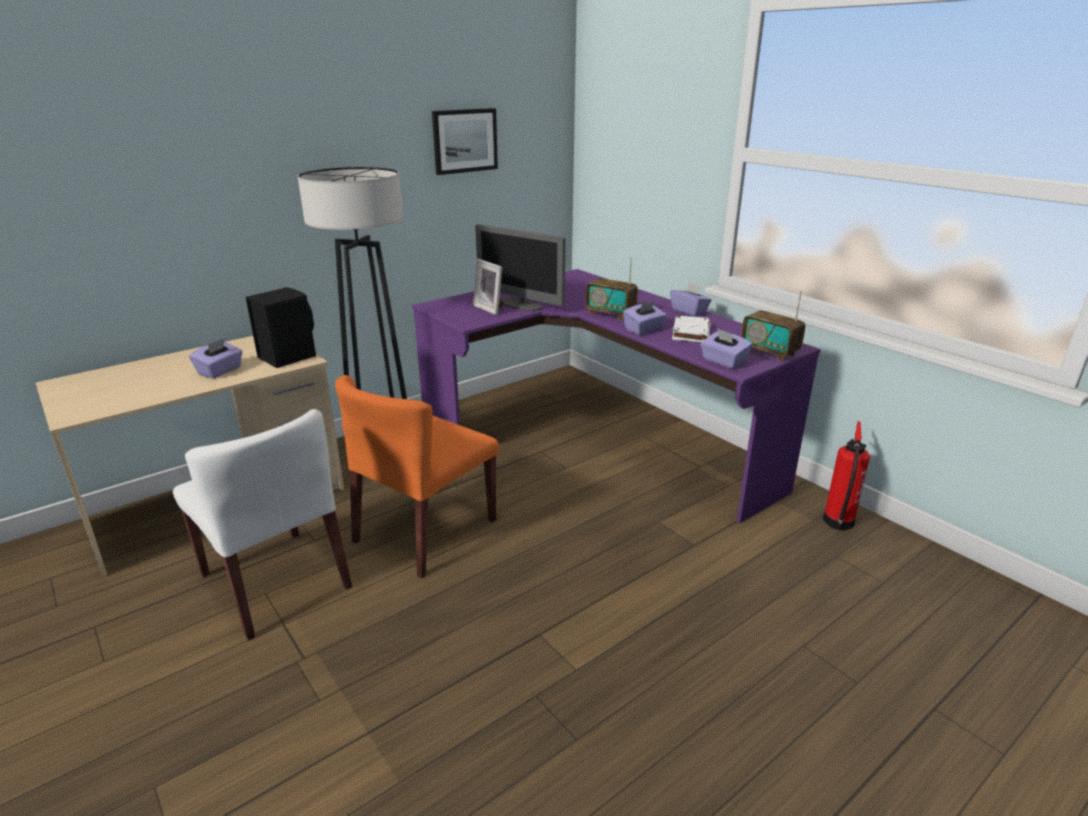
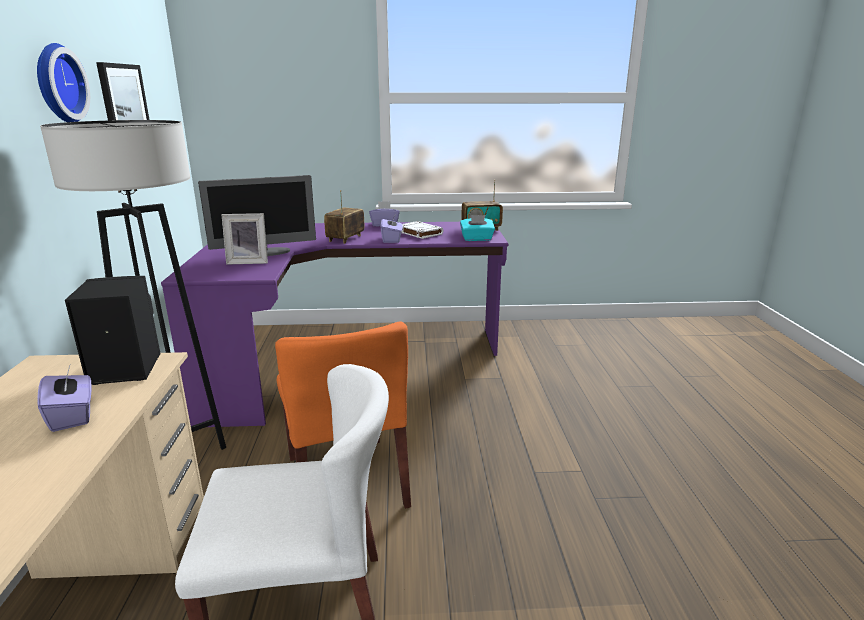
camera: 55 degrees left, 5 degrees down
(372, 133) = (57, 84): none -> wall clock
(610, 314) = (345, 239): radio -> radio turned 135 degrees clockwise
(723, 362) = (477, 239): purple tissue box -> turquoise tissue box
(837, 523) = (528, 331): fire extinguisher -> none

